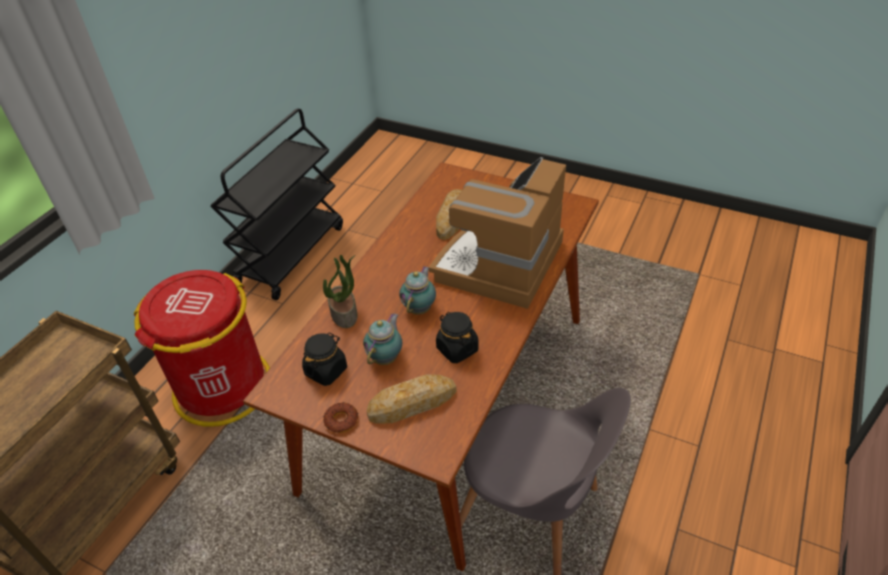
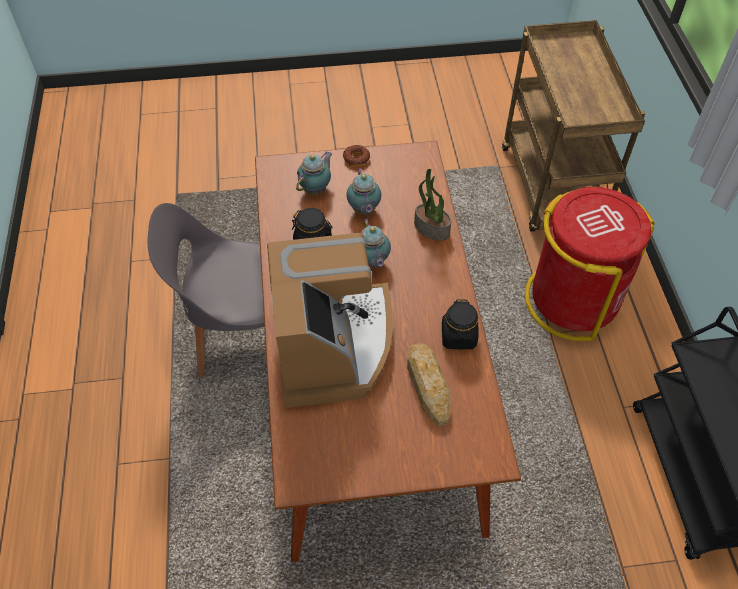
camera: 145 degrees right, 10 degrees up
(326, 370) = (399, 182): black jar -> black jar (458, 336)
(412, 403) = (316, 189): bread -> teapot

